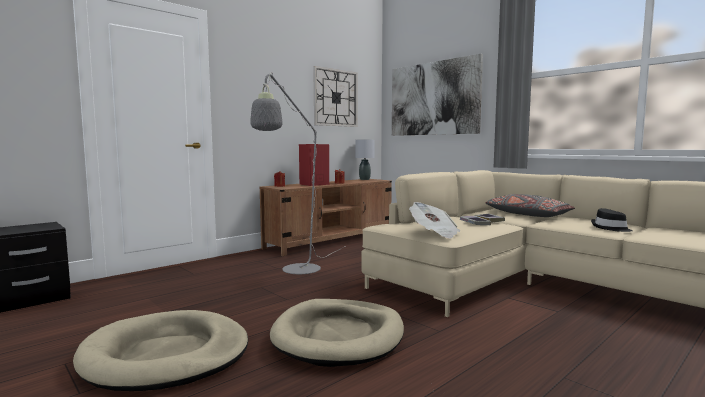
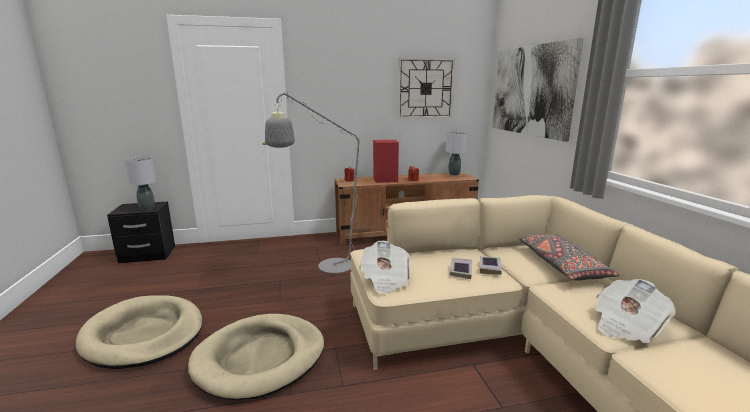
camera: 30 degrees right, 10 degrees up
(41, 228) = (147, 208): none -> grey table lamp
(610, 228) = (626, 325): black hat -> newspaper

